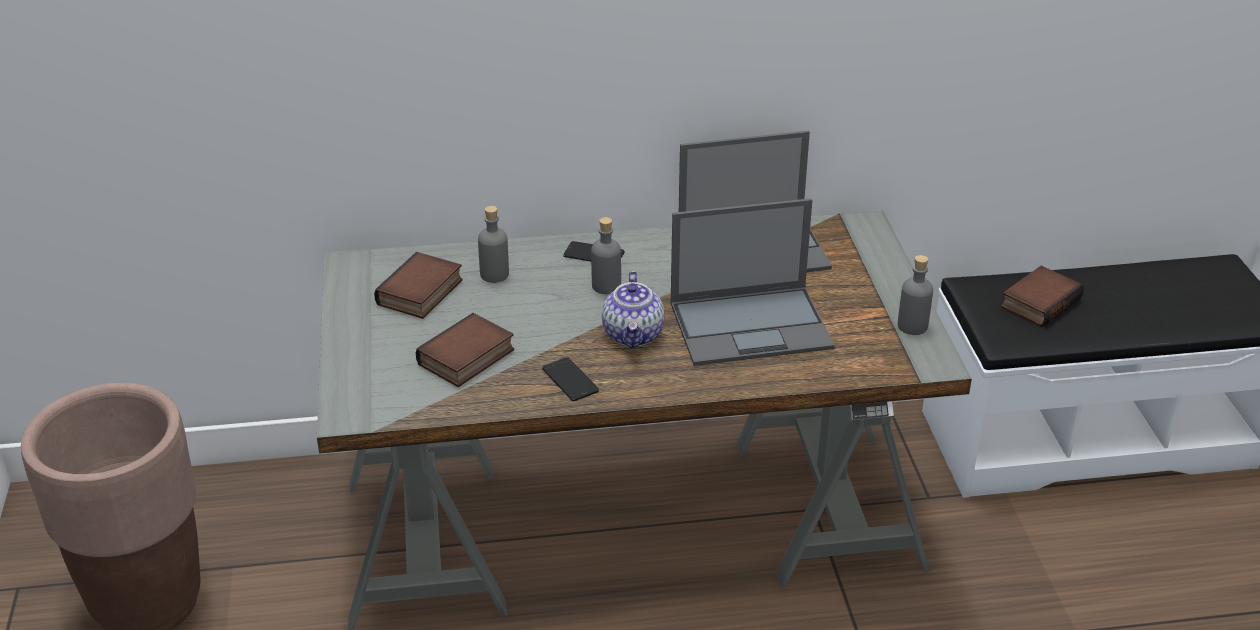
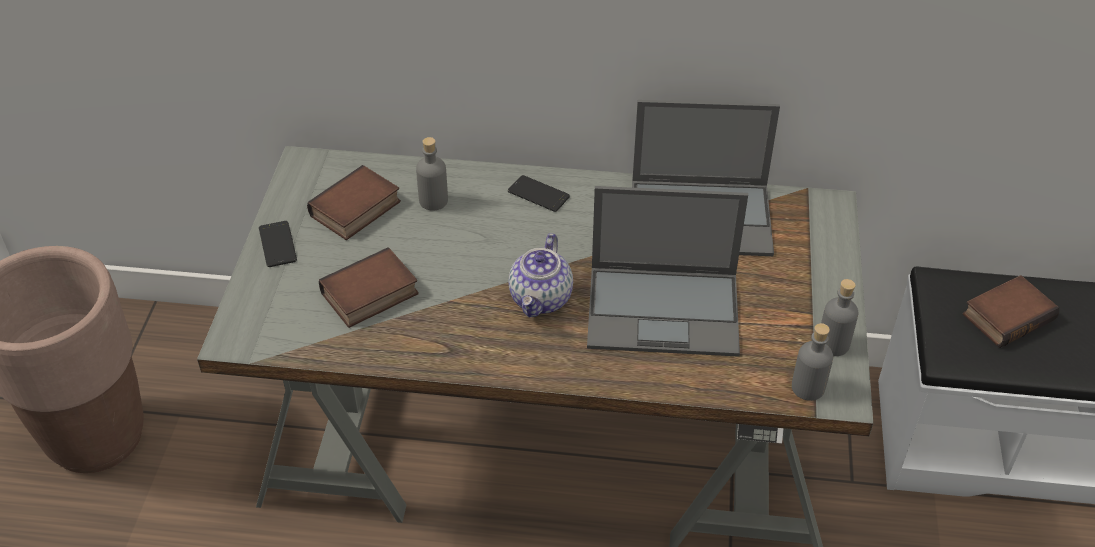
camera: 15 degrees right, 10 degrees up
(570, 380) = (458, 341): phone -> phone (277, 244)
(606, 286) = (536, 234): grey bottle -> grey bottle (808, 388)

